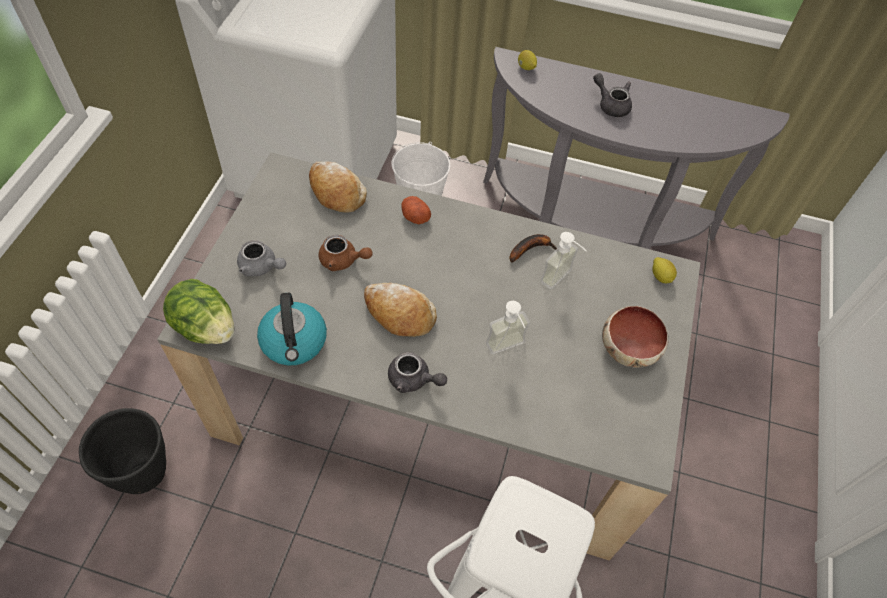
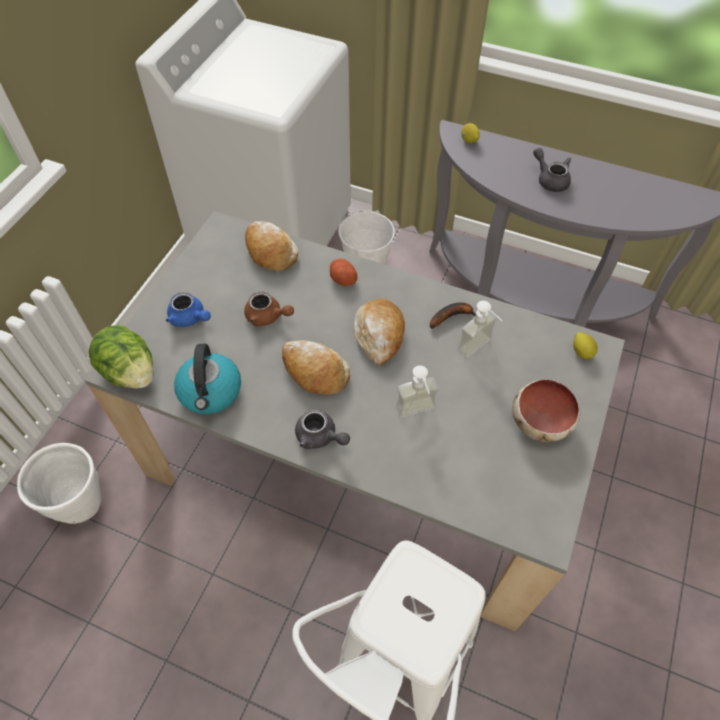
camera: 10 degrees right, 0 degrees up
(144, 473) = (82, 504): black planter -> white planter
(261, 267) = (190, 318): grey teapot -> blue teapot
(460, 272) = (379, 335): none -> bread

